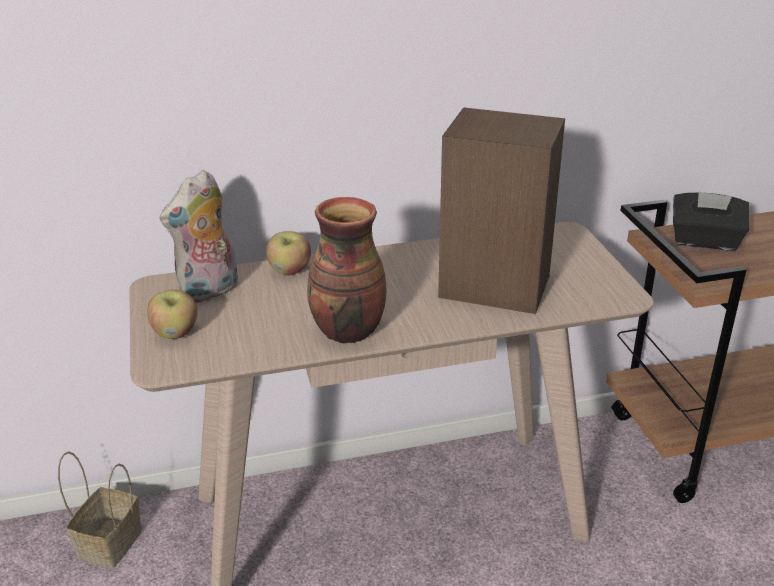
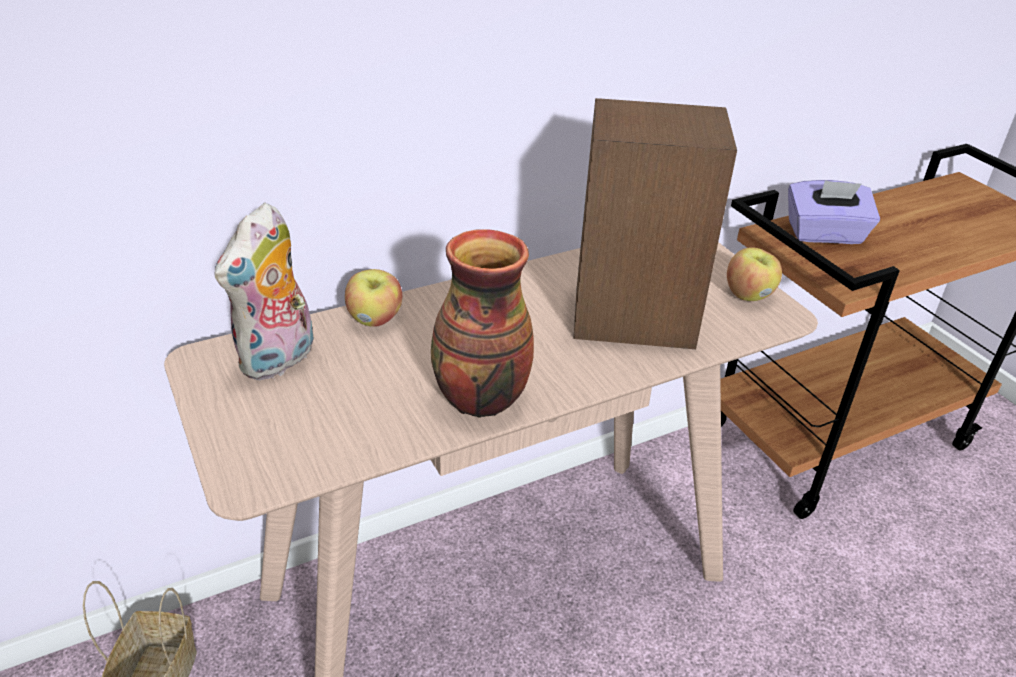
camera: 15 degrees left, 5 degrees up
(176, 333) = (252, 429): apple -> apple (749, 295)
(705, 241) = (824, 234): black tissue box -> purple tissue box

